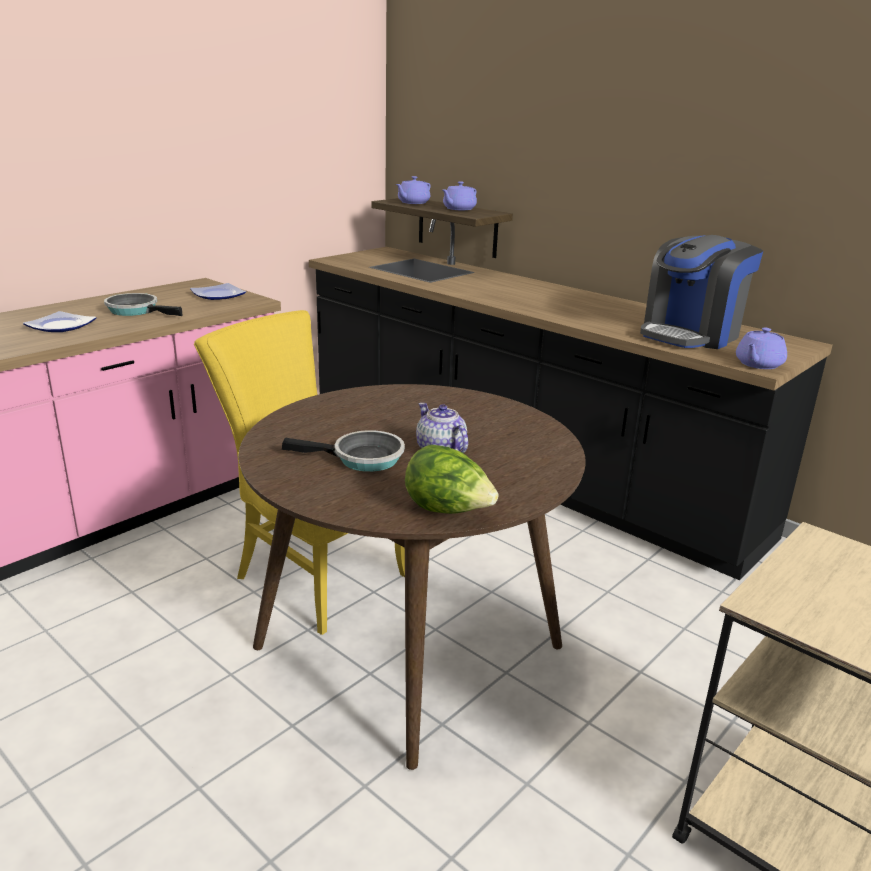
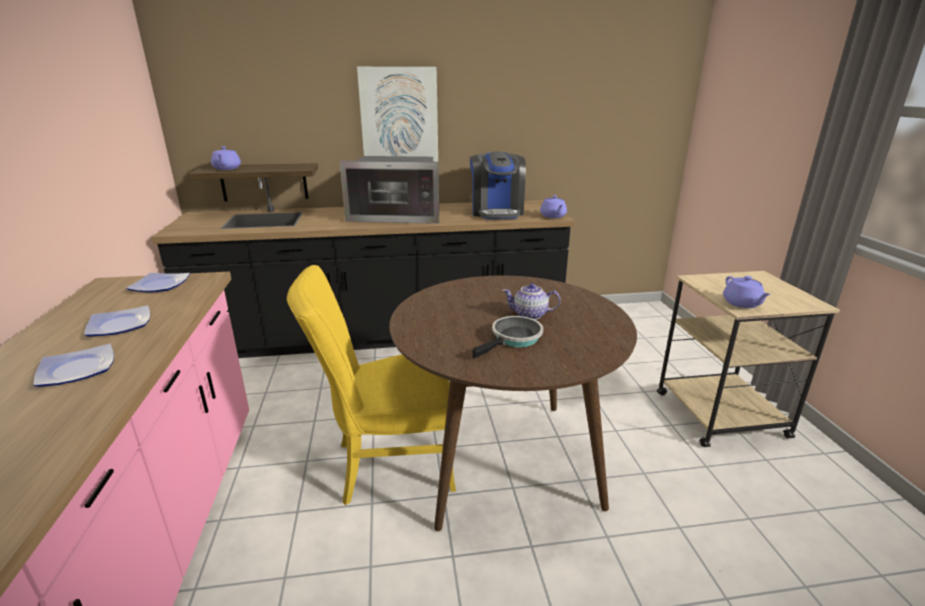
camera: 50 degrees left, 0 degrees up
(136, 311) = (119, 325): frying pan -> plate
(448, 511) = (610, 338): lettuce -> none
(458, 209) = (275, 166): purple teapot -> purple teapot (742, 304)
(552, 302) = (396, 216): none -> microwave
(618, 162) = (399, 116): none -> picture

